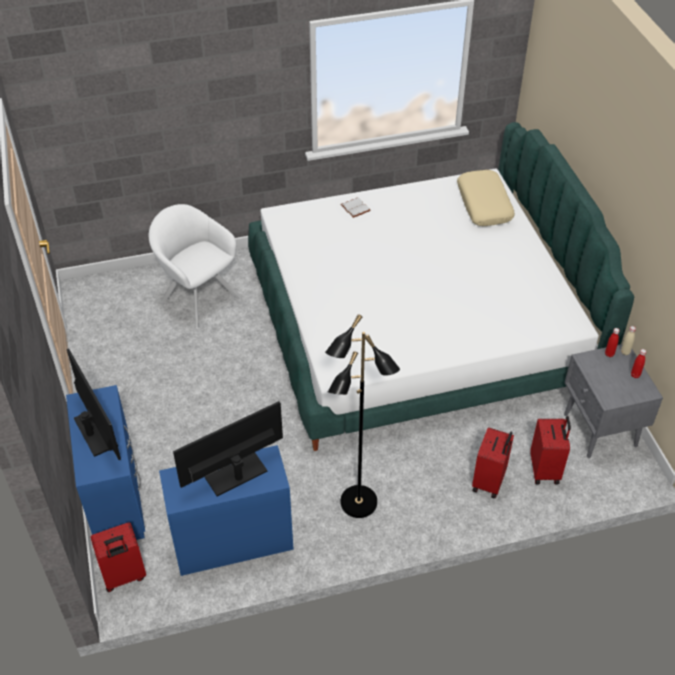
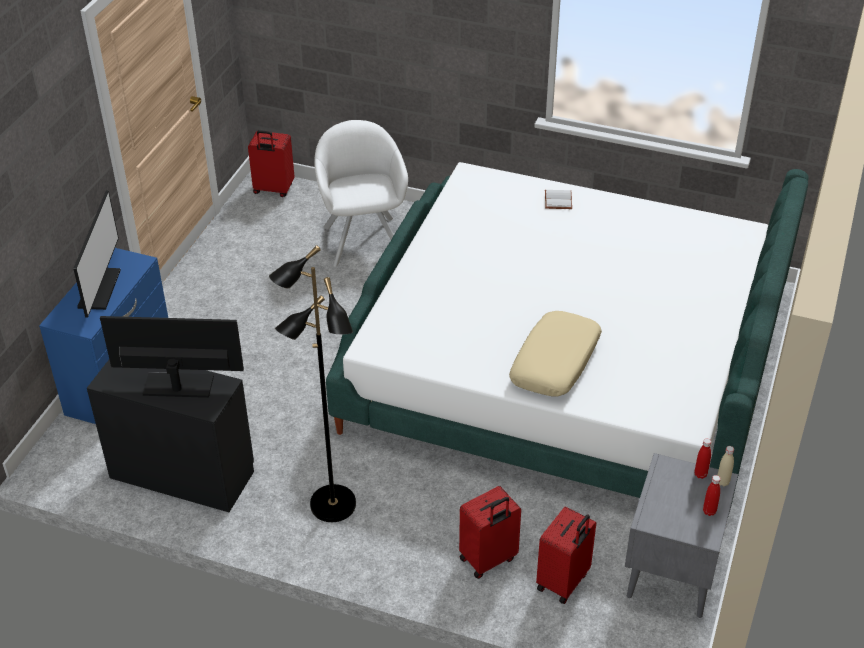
camera: 35 degrees right, 5 degrees down
(124, 576) = (63, 451): red suitcase -> red suitcase (273, 189)
(232, 540) = (182, 473): blue dresser -> black dresser
(484, 204) = (711, 255): beige pillow -> beige pillow (555, 363)

